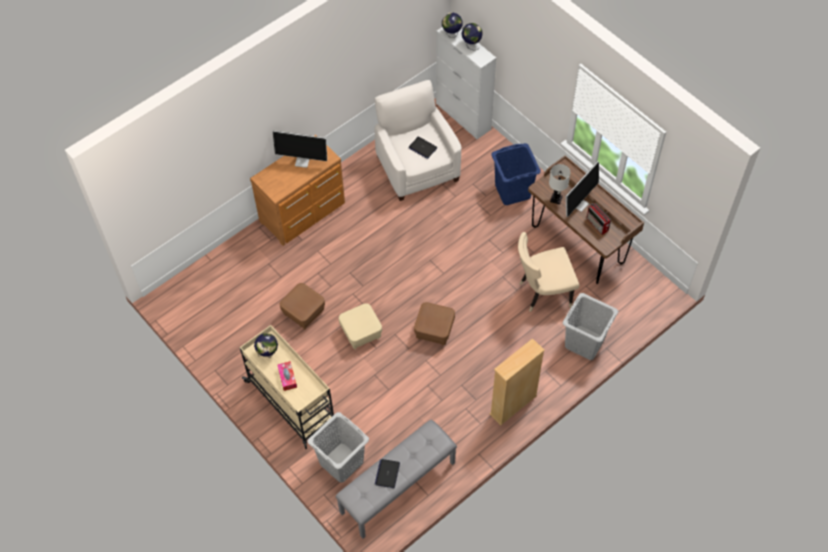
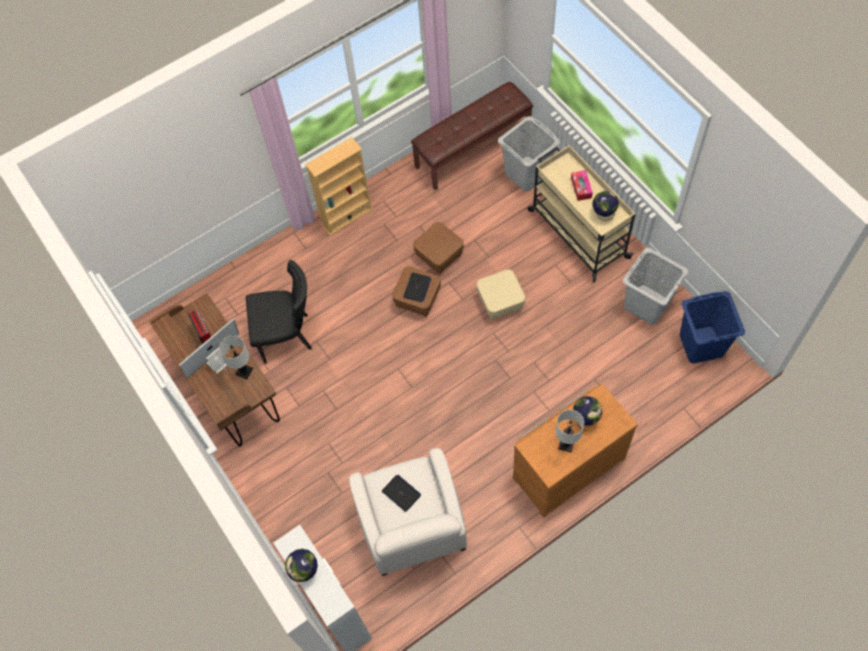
camera: 170 degrees left, 5 degrees up
(303, 161) = (566, 444): monitor -> white table lamp
(304, 313) = (566, 331): brown ottoman -> brown ottoman (439, 256)
(387, 473) = (481, 115): laptop -> laptop (417, 288)
(398, 488) = (472, 148): grey bench -> brown bench
(451, 34) = (331, 596): globe -> globe (585, 419)
(512, 191) = (293, 475): blue laundry basket -> blue laundry basket (701, 344)
(542, 293) = (288, 335): beige chair -> black chair
(584, 343) = (256, 275): grey laundry basket -> grey laundry basket (647, 304)

